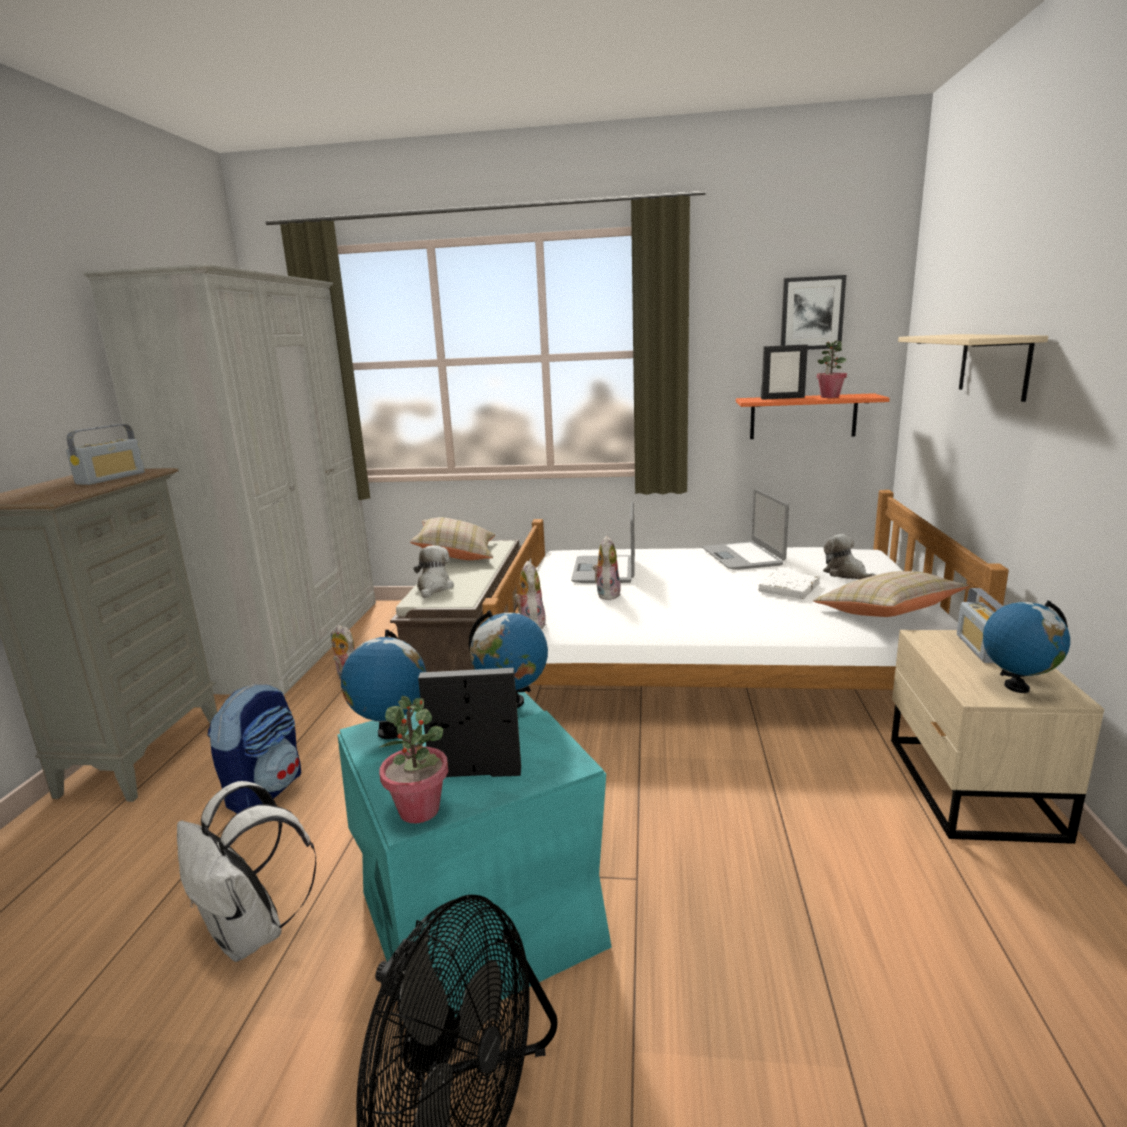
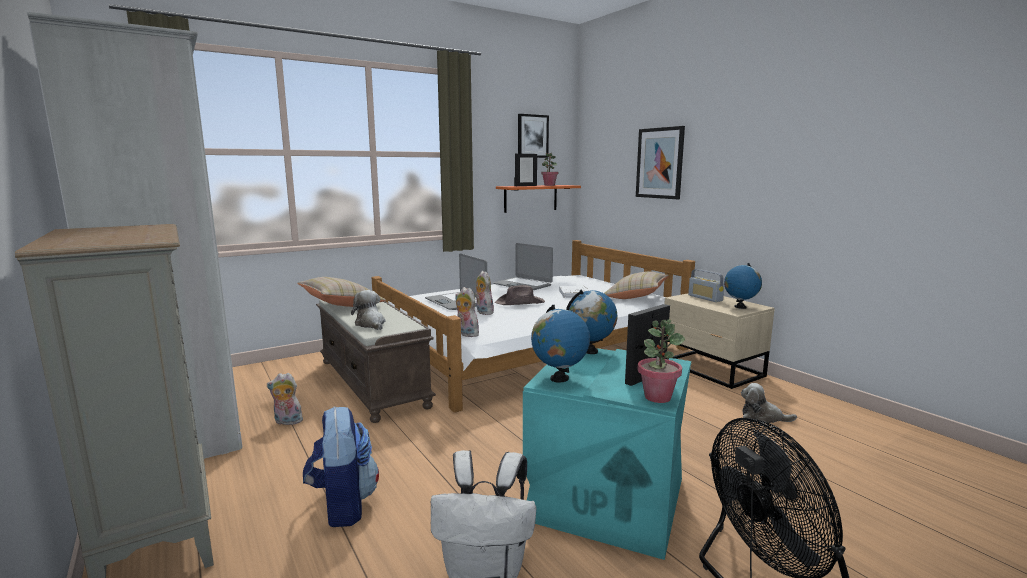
camera: 40 degrees left, 5 degrees down
(111, 478) = (138, 230): radio -> none
(681, 588) = (520, 303): none -> brown hat
(846, 574) = (587, 285): plush toy -> plush toy (762, 417)
(994, 365) = (660, 163): beige shelf -> picture

